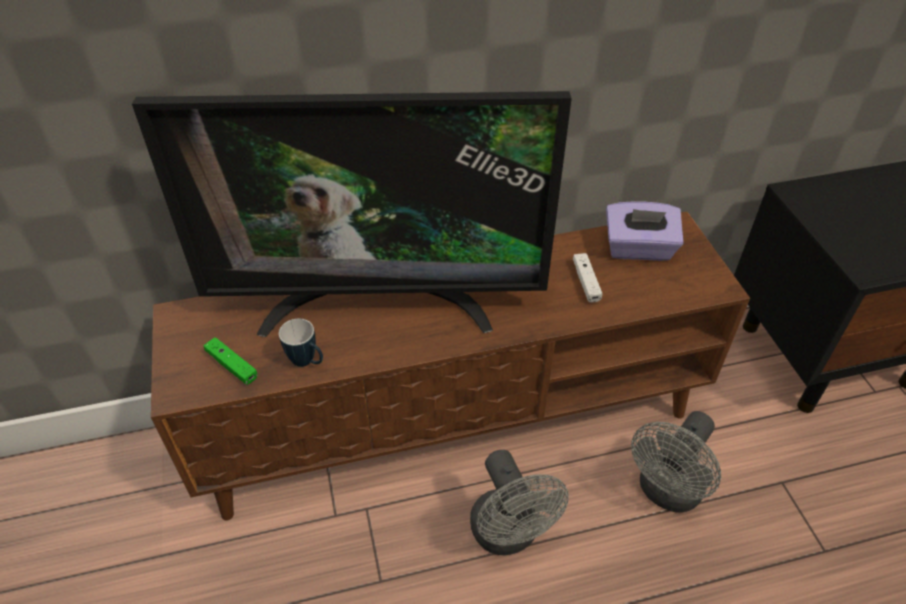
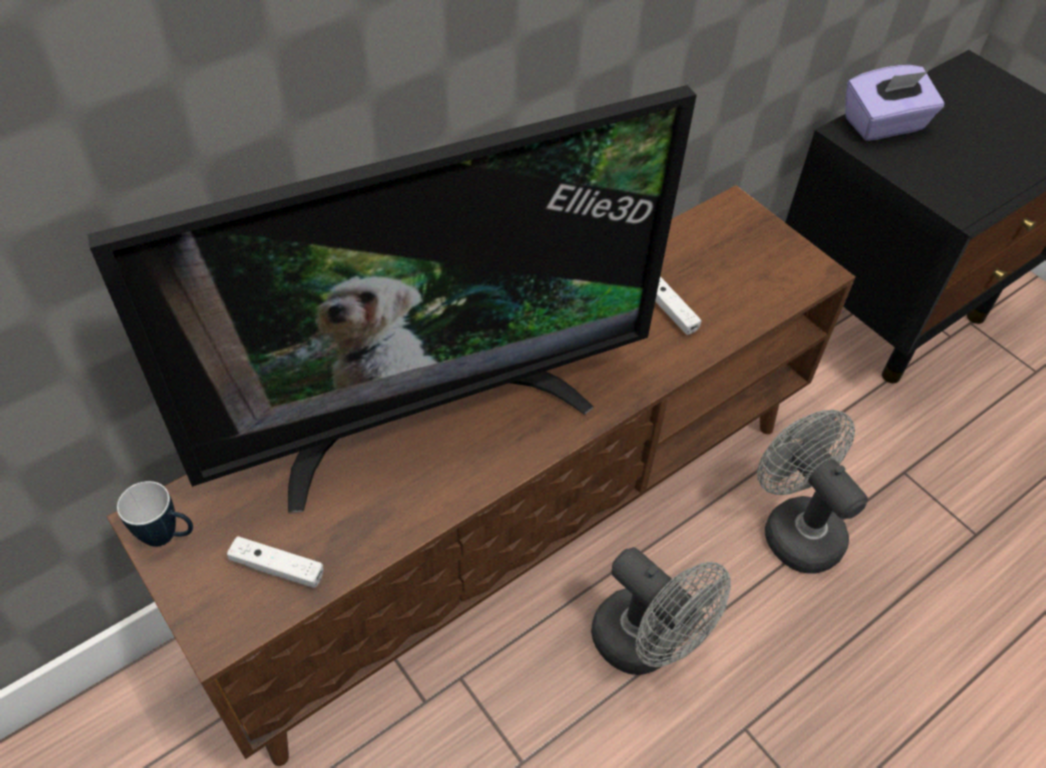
camera: 25 degrees left, 5 degrees up
(232, 365) = (277, 568): green game controller -> white game controller
(307, 362) = (380, 528): mug -> mug (169, 536)
(638, 249) = (707, 249): purple tissue box -> purple tissue box (884, 125)
(666, 492) = (794, 527): grey fan -> grey fan turned 135 degrees clockwise

